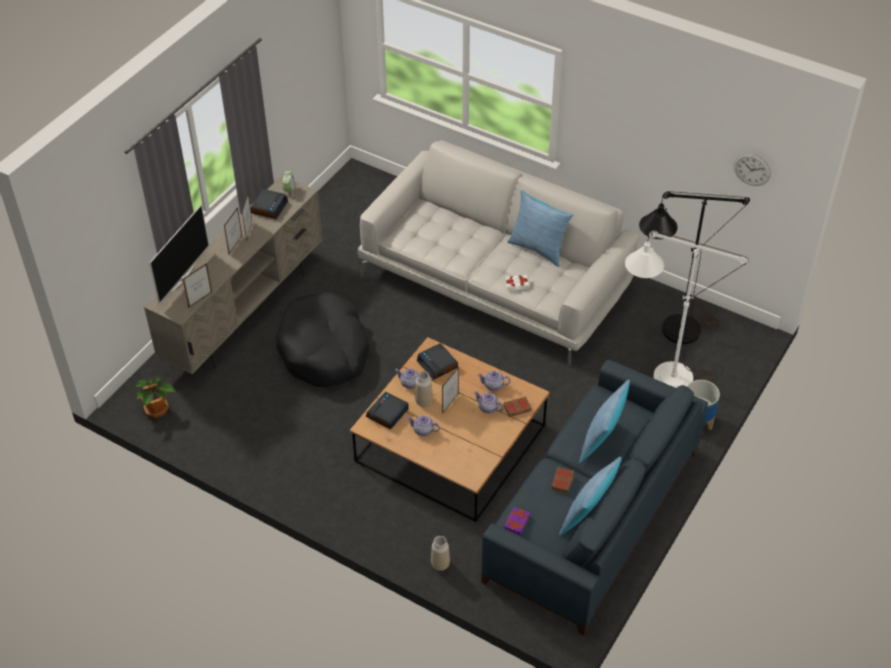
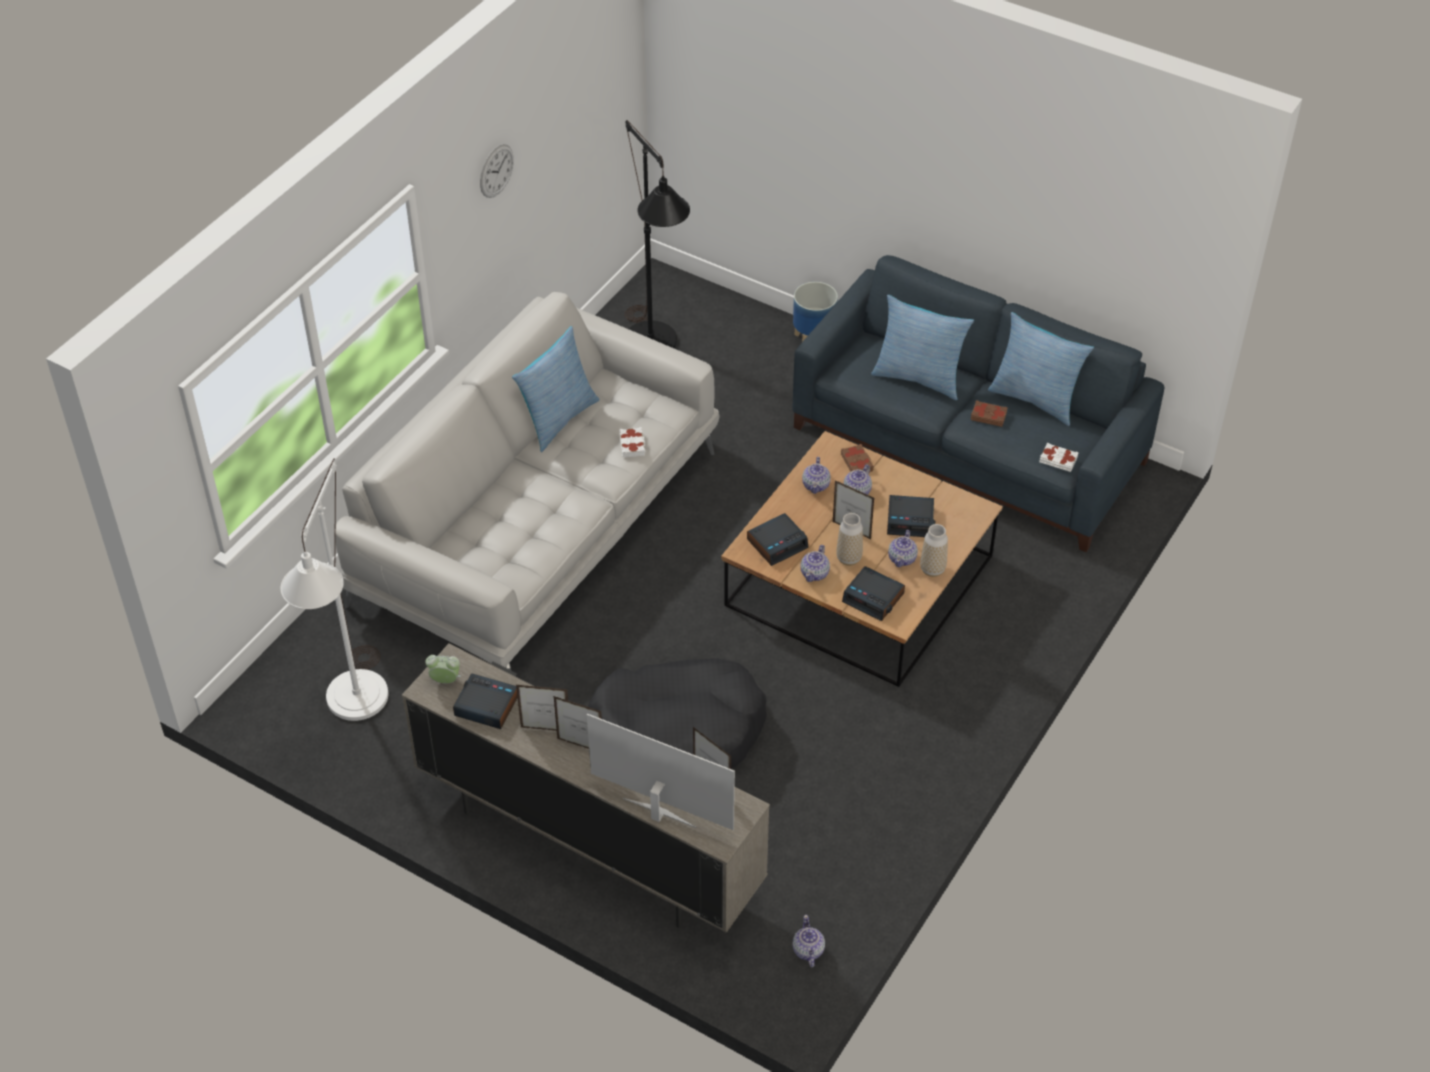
camera: 90 degrees left, 0 degrees up
(157, 410) = (808, 950): potted plant -> teapot
(440, 564) = (1064, 592): vase -> vase (932, 570)
(460, 437) = (910, 520): none -> alarm clock
(516, 522) = (1058, 460): purple book -> white book
(661, 378) = (737, 367): white floor lamp -> white floor lamp (354, 711)
(752, 169) = (601, 94): wall clock -> wall clock (496, 171)

